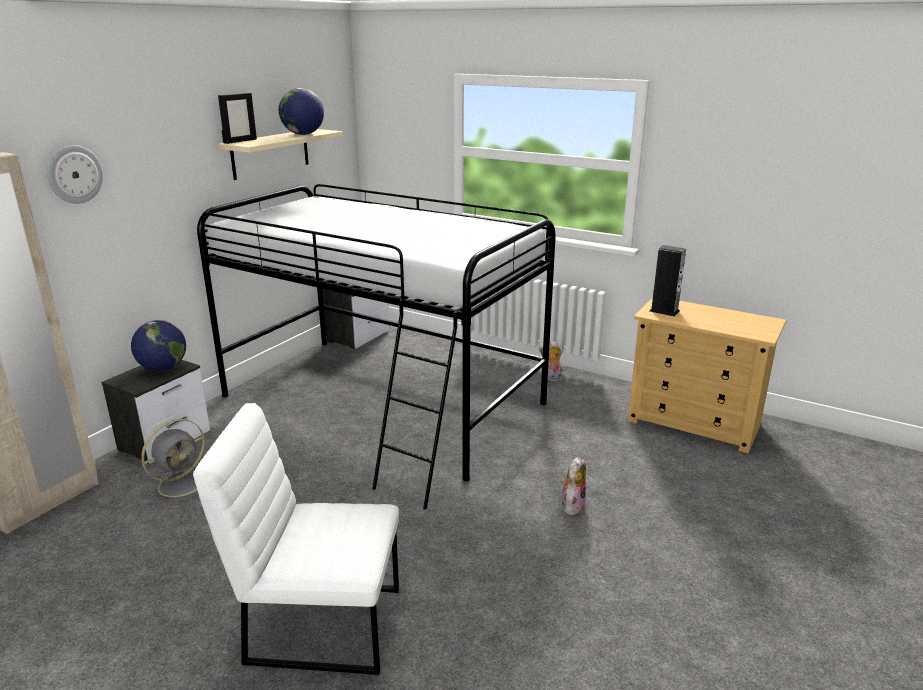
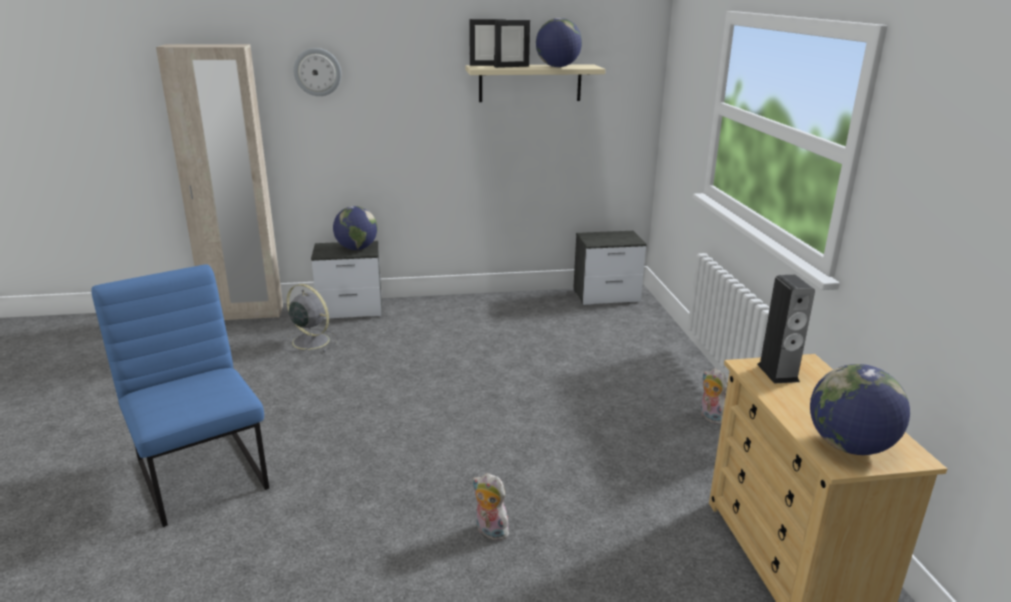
camera: 50 degrees right, 0 degrees up
(182, 483) = (309, 341): grey fan -> grey fan turned 150 degrees counterclockwise
(266, 139) = (511, 66): none -> picture frame
(320, 623) = (202, 472): white chair -> blue chair
(383, 402) = (520, 356): black bed -> none
(572, 505) = (489, 531): plush toy -> plush toy turned 135 degrees counterclockwise
(751, 328) = (849, 446): none -> globe

